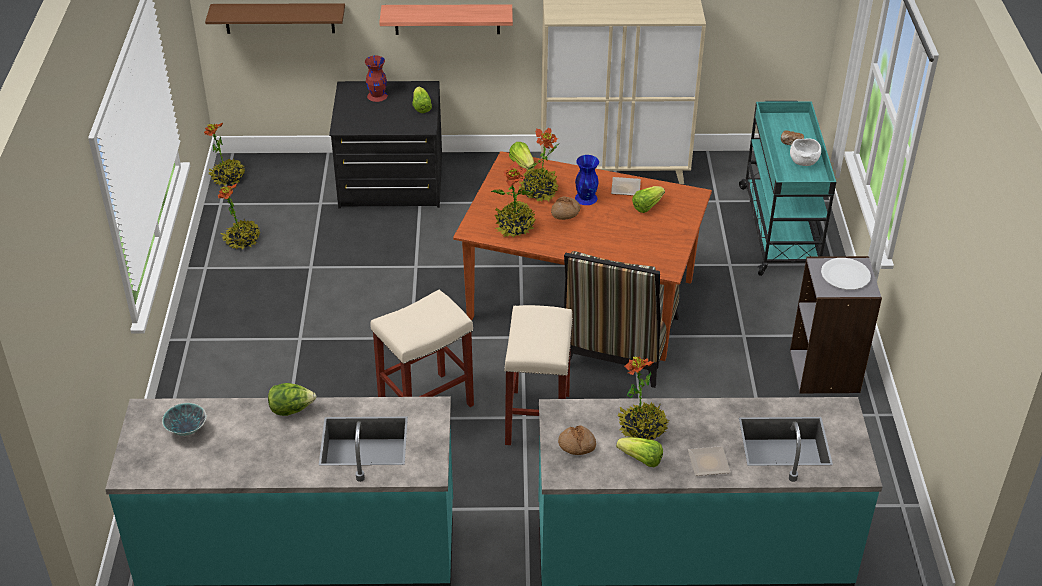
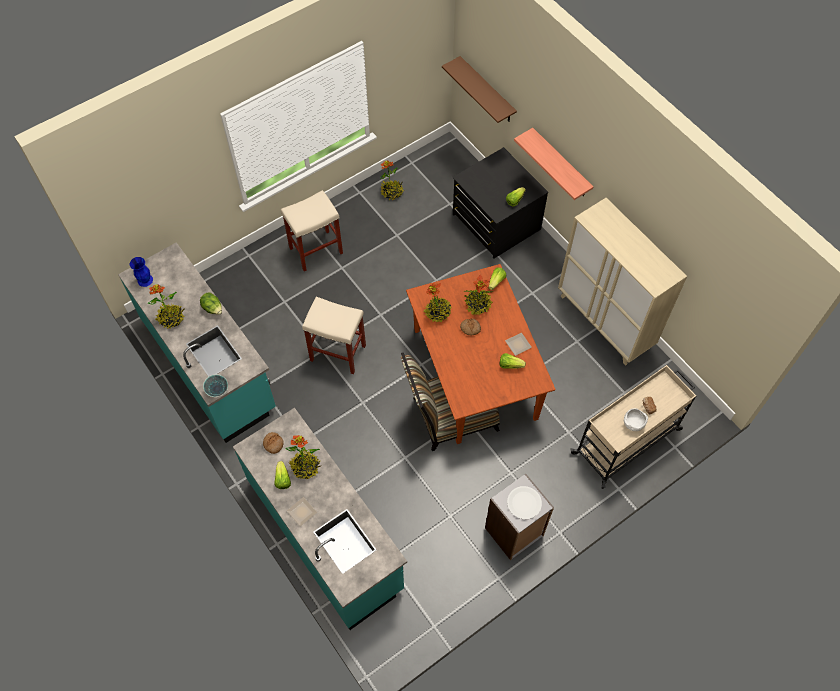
camera: 55 degrees right, 20 degrees up
(186, 430) = (171, 278): bowl -> bowl (217, 390)
(228, 178) = (434, 150): potted plant -> potted plant (171, 318)
(377, 96) = (506, 174): red vase -> none
(537, 418) = (366, 408): beige stool -> beige stool (316, 250)
(586, 198) = (492, 330): blue vase -> blue vase (145, 280)
(779, 228) = (627, 441): turquoise cart -> beige cart

